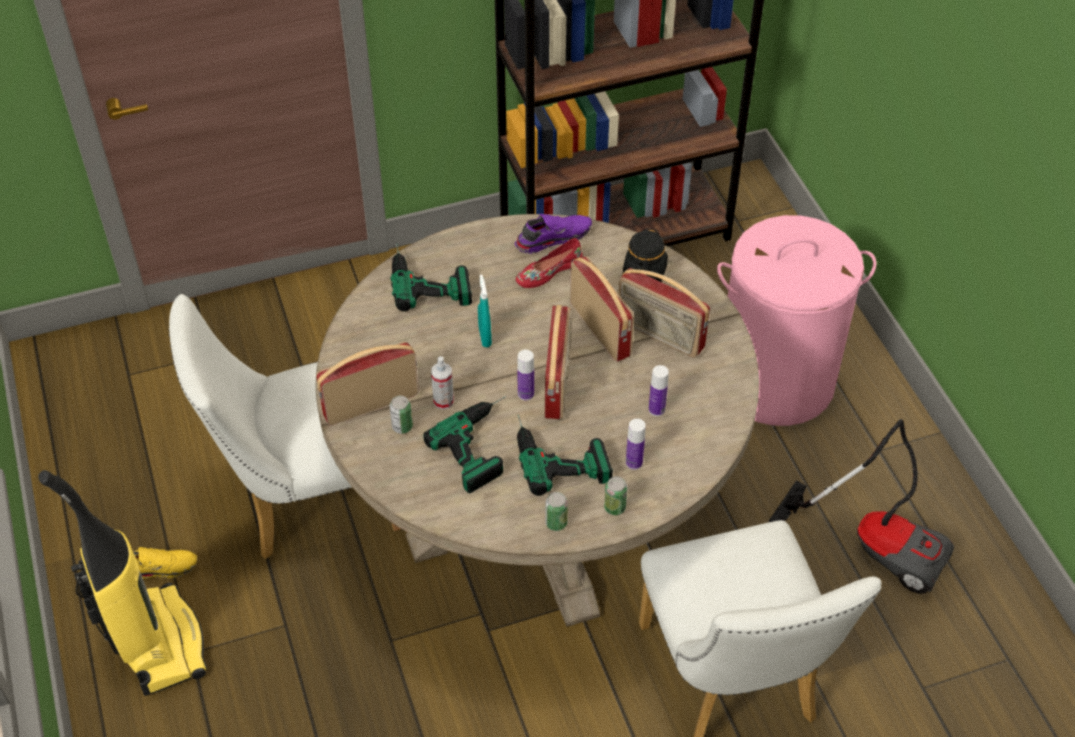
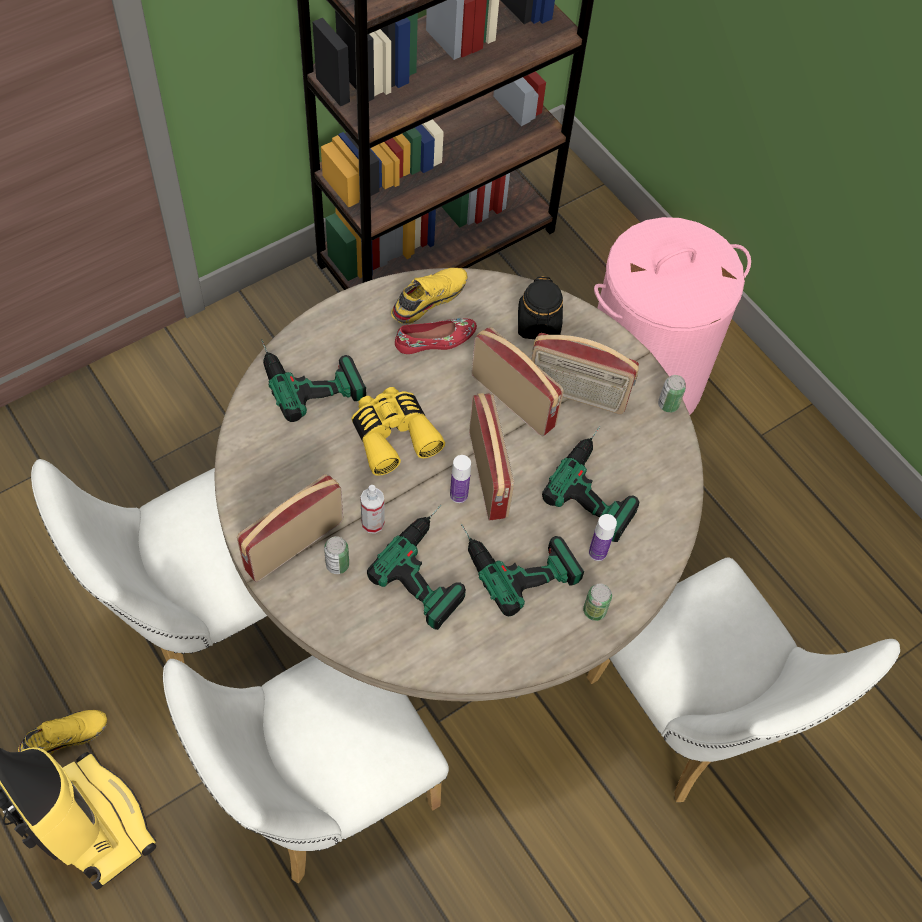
camera: 20 degrees left, 10 degrees up
(362, 663) = (319, 791): none -> white chair
(485, 337) = (393, 435): turquoise spray bottle -> yellow binoculars
(548, 271) = (436, 340): red shoe -> red shoe turned 150 degrees counterclockwise
(553, 237) = (428, 298): purple shoe -> yellow shoe
(556, 523) = (539, 644): can -> can (668, 404)
(656, 409) = (601, 484): bottle -> power drill
(877, 543) = (787, 535): vacuum cleaner -> none

